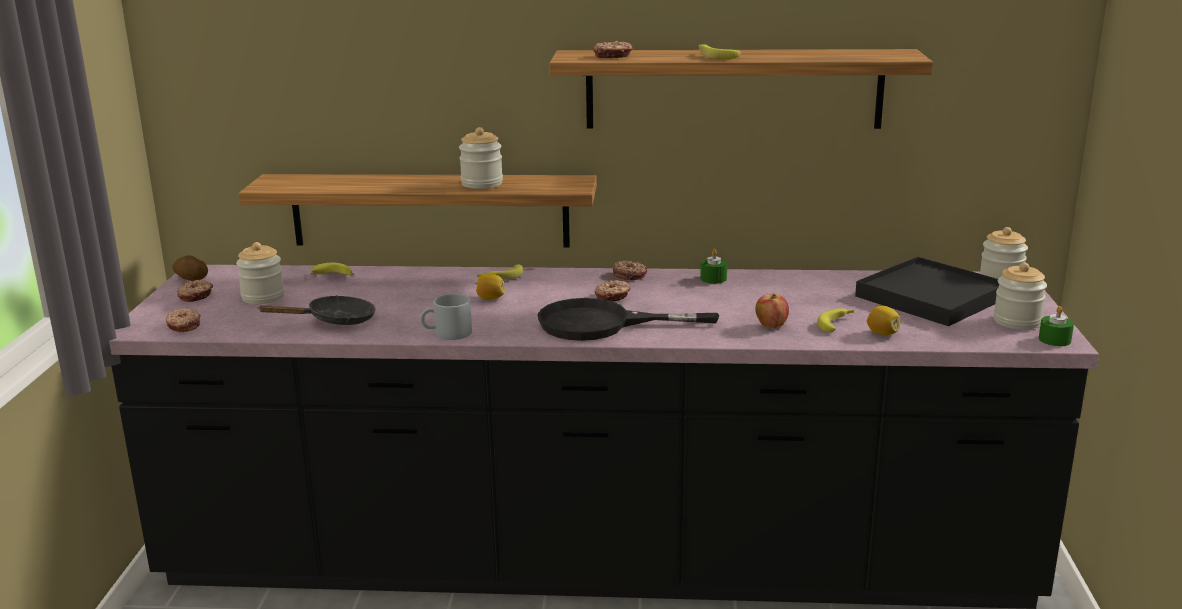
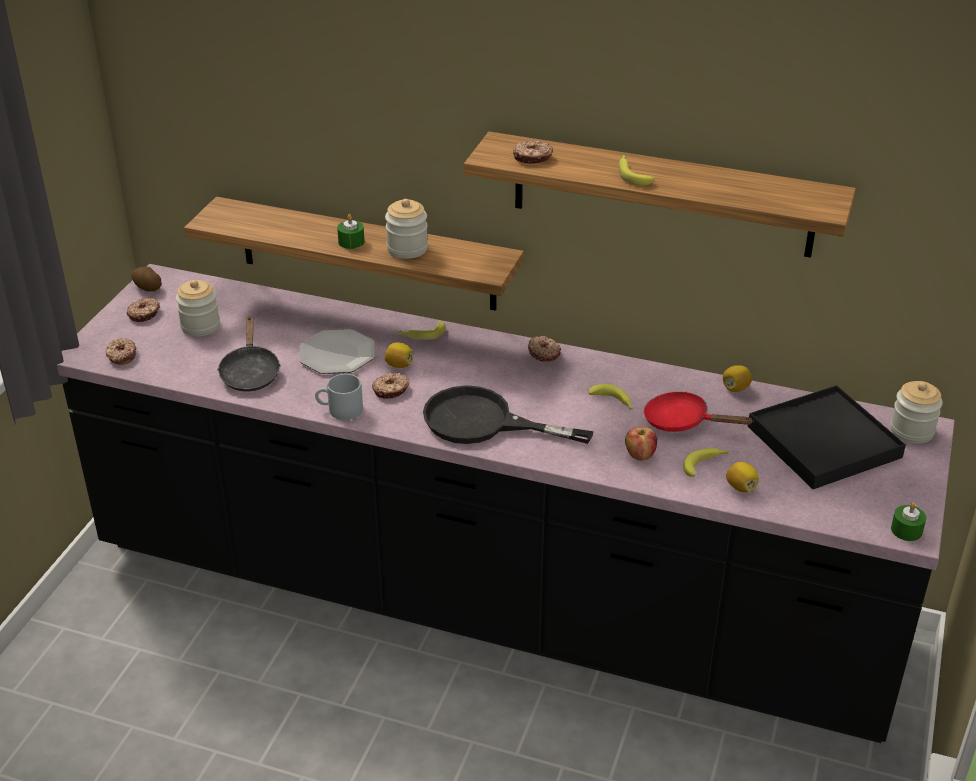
camera: 15 degrees right, 15 degrees up
(335, 321) = (250, 372): black frying pan -> black frying pan turned 90 degrees clockwise
(336, 276) = (274, 305): banana -> banana (613, 402)
(421, 298) = (337, 354): none -> plate
(613, 296) = (513, 383): donut -> donut (391, 390)
(713, 278) = (622, 373): green candle -> green candle (351, 242)
(793, 301) = (682, 422): none -> red frying pan
(824, 276) = (735, 388): none -> lemon
(1016, 321) = (887, 495): jar -> none

